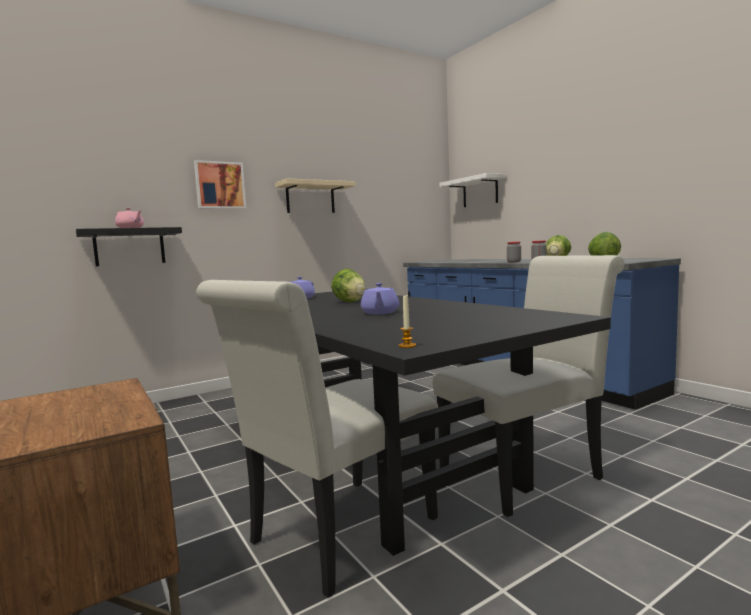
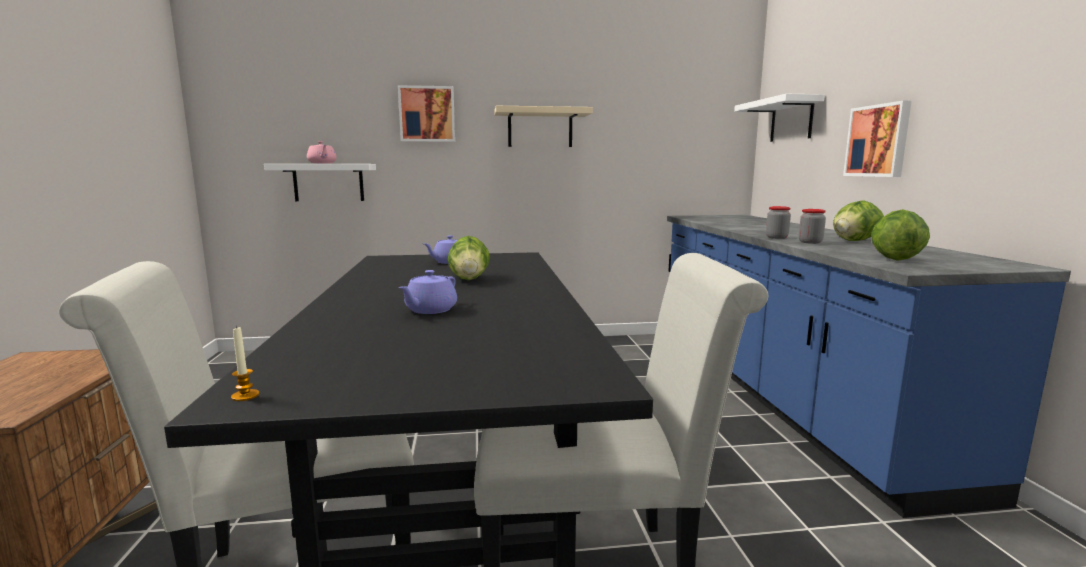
camera: 25 degrees right, 5 degrees up
(129, 247) = (328, 182): black shelf -> white shelf
(550, 200) = (878, 141): none -> picture

